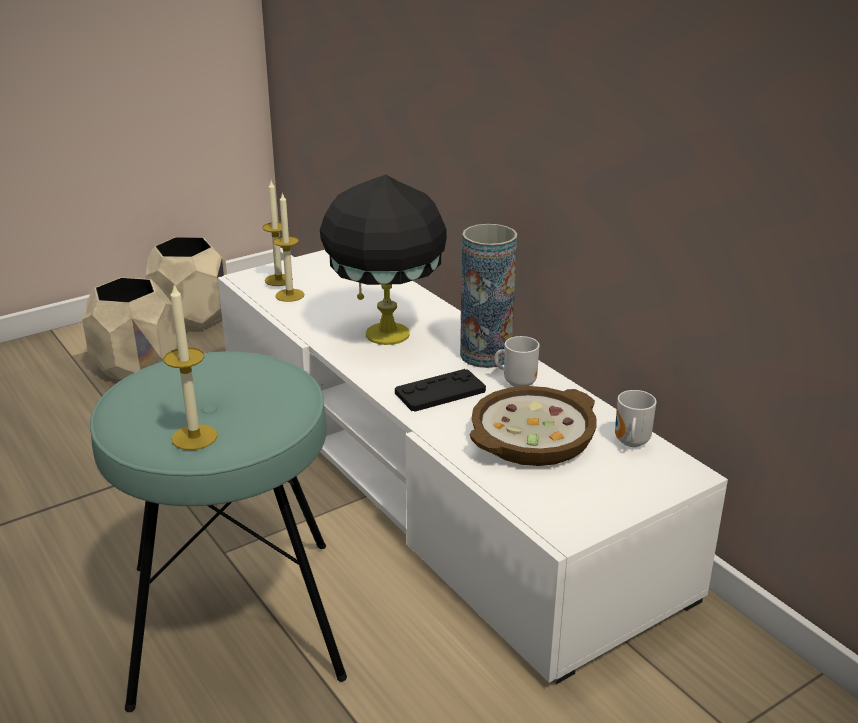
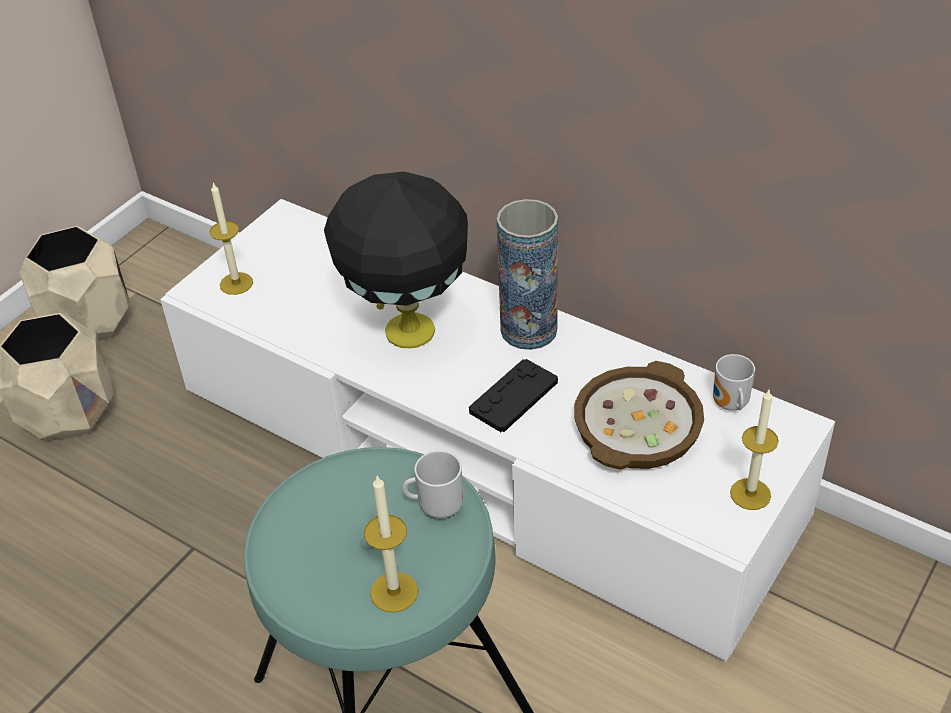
camera: 20 degrees left, 15 degrees up
(289, 295) = (265, 304): candle -> candle (750, 494)
(517, 382) = (582, 359): mug -> mug (437, 506)

